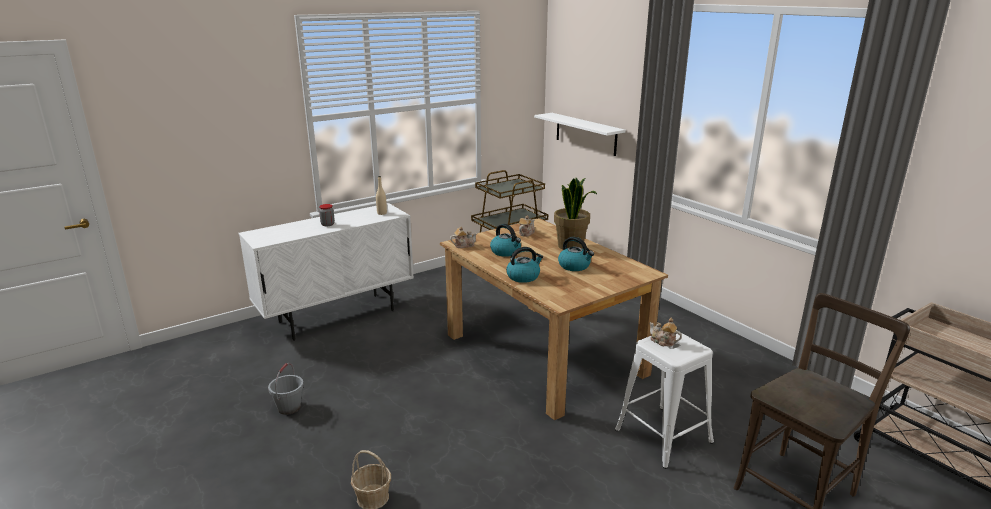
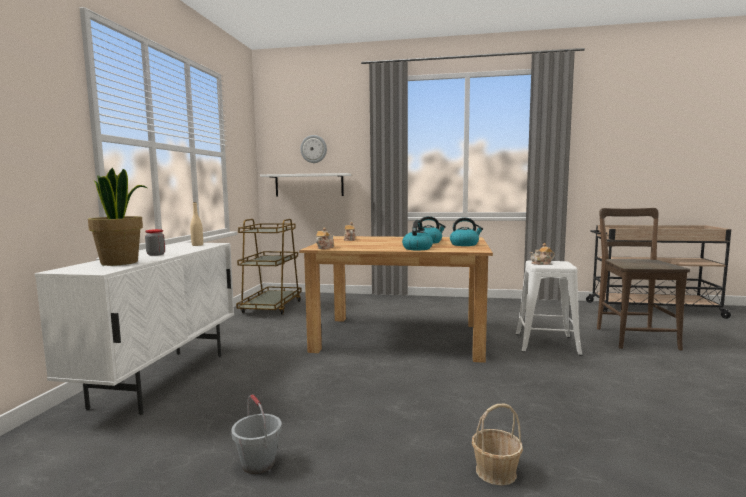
camera: 45 degrees left, 15 degrees down
(506, 252) = (366, 245): kettle -> kettle (464, 244)
(571, 246) = (396, 238): potted plant -> potted plant (120, 262)
(593, 90) = (313, 149): none -> wall clock

